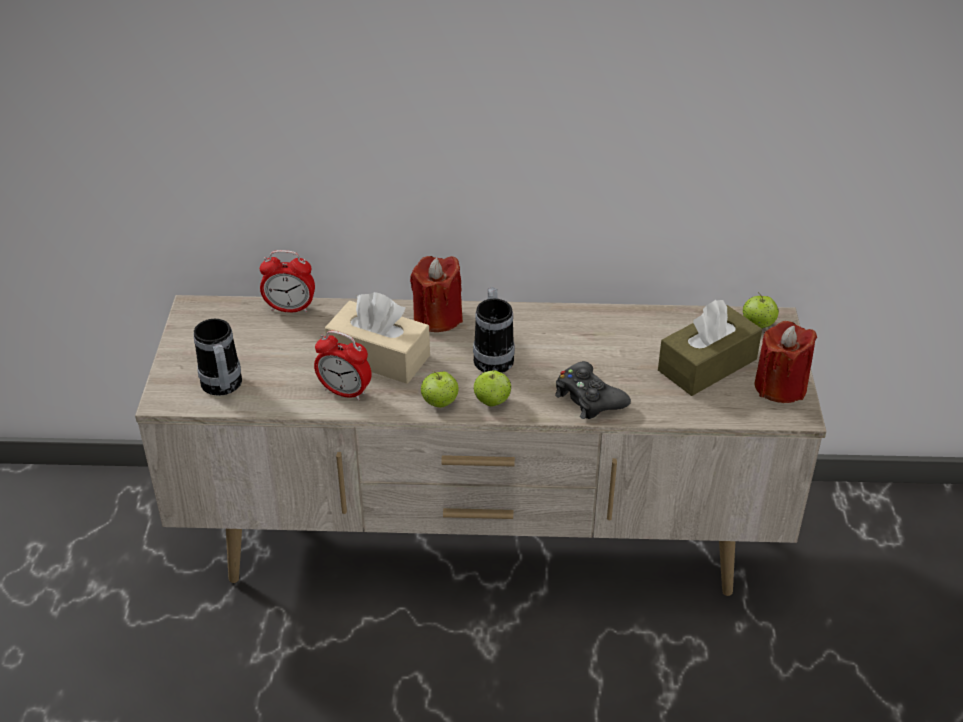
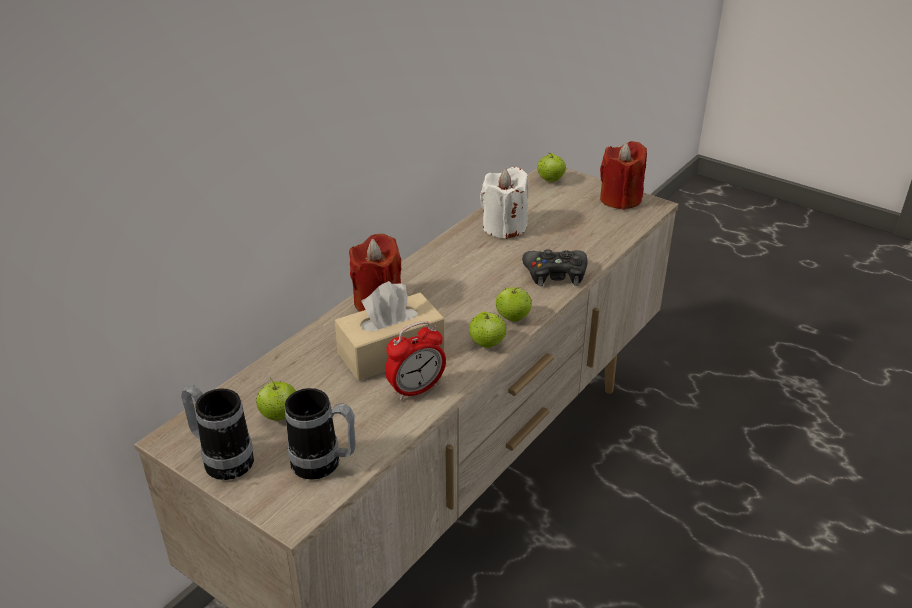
camera: 55 degrees left, 5 degrees down
(255, 341) = (279, 416): none -> apple
(290, 308) = (260, 376): alarm clock -> none
(493, 356) = (459, 295): mug -> mug (222, 459)
(632, 334) = (504, 227): none -> white candle
(707, 365) = (570, 214): brown tissue box -> none

